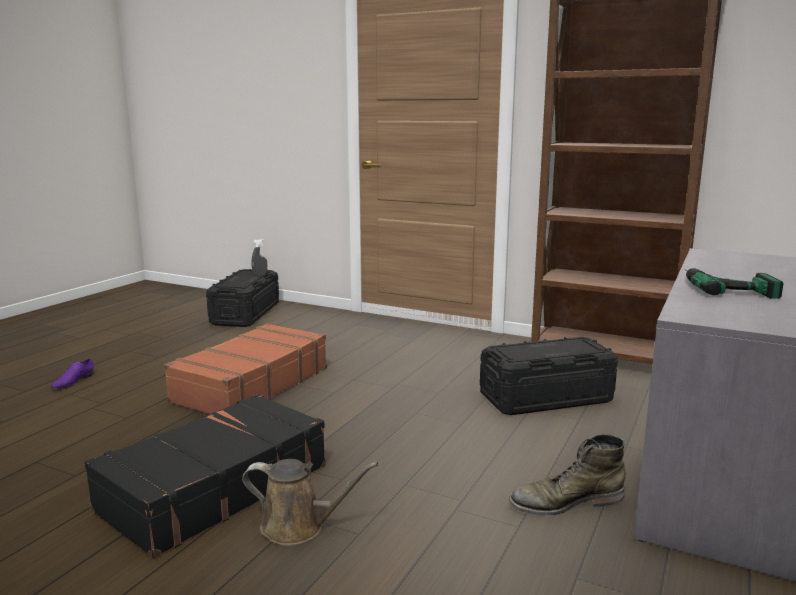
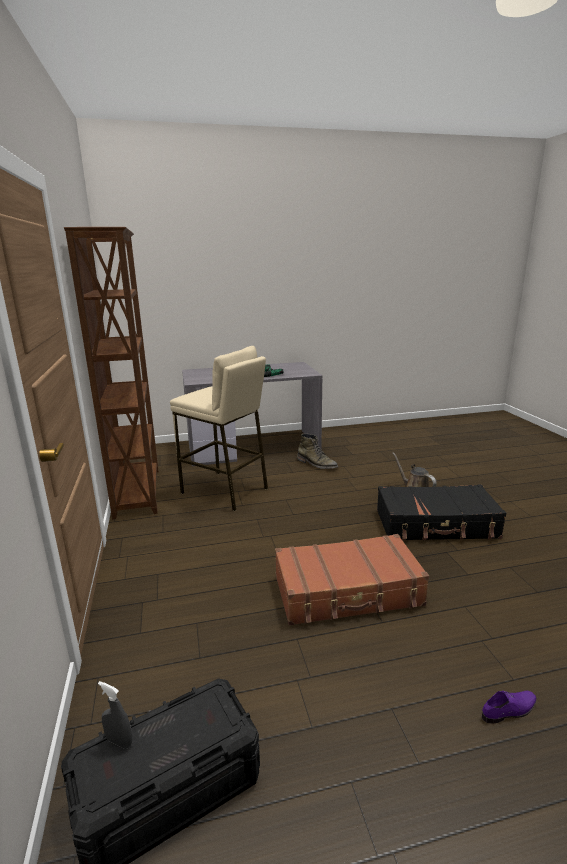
camera: 130 degrees left, 5 degrees up
(545, 398) = (225, 491): black storage box -> beige stool

